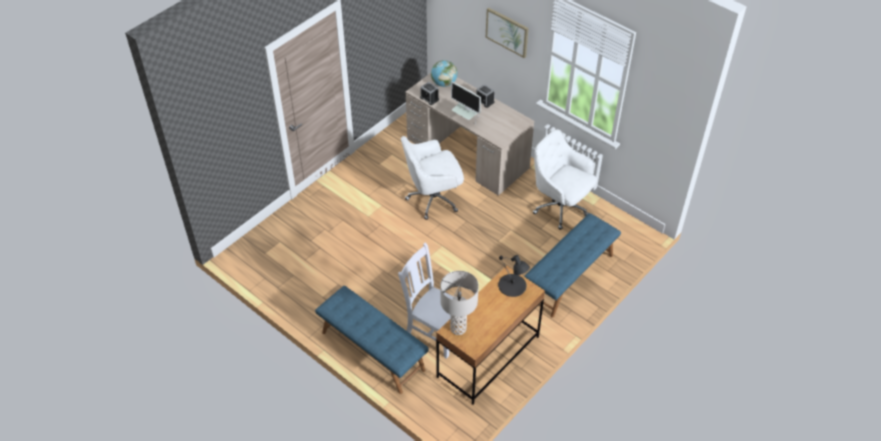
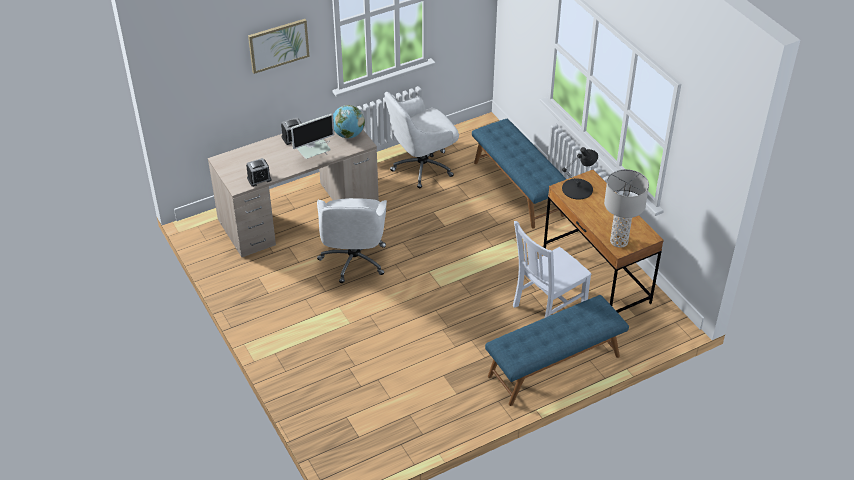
camera: 70 degrees left, 5 degrees down
(444, 83) = (241, 161): globe -> globe (348, 135)

